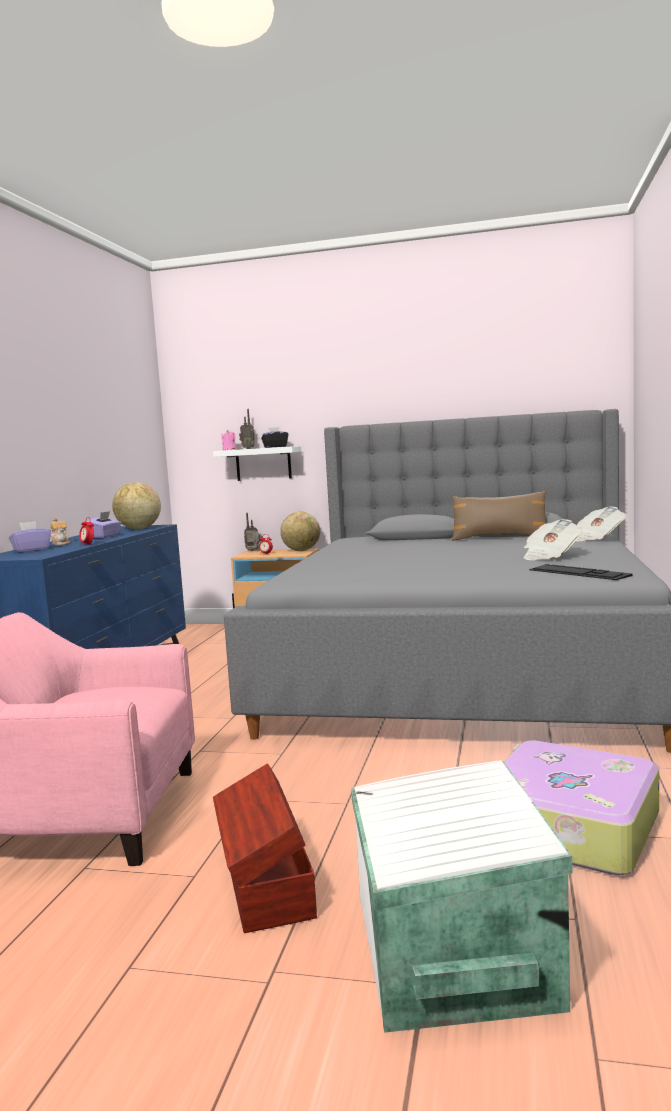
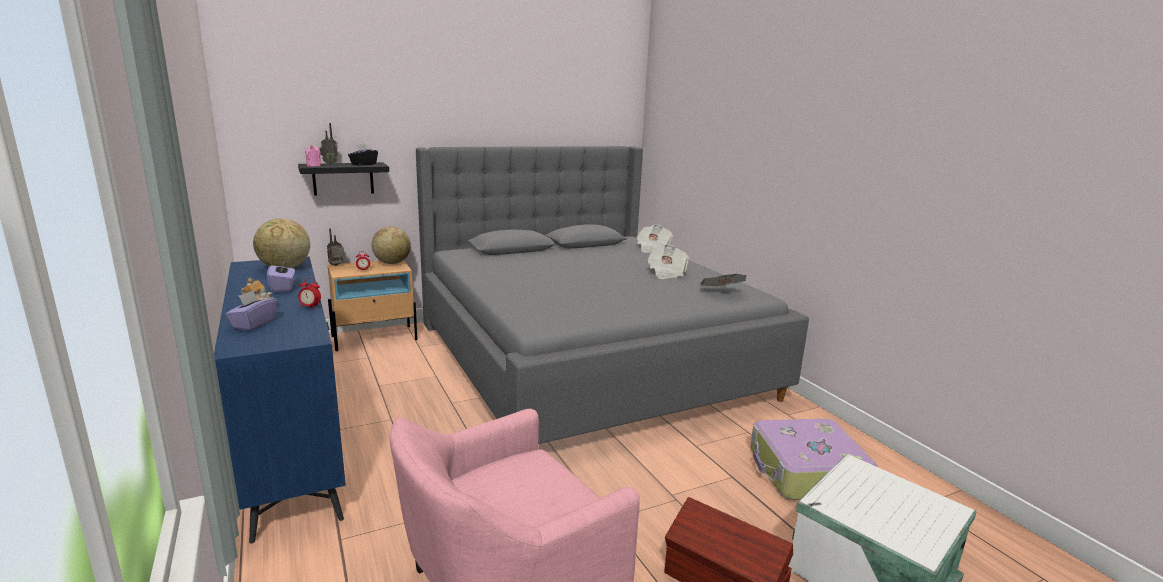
camera: 40 degrees left, 10 degrees up
(263, 464) = (343, 178): white shelf -> black shelf
(499, 538) = (583, 249): brown pillow -> none
(578, 572) = (721, 292): keyboard -> newspaper

